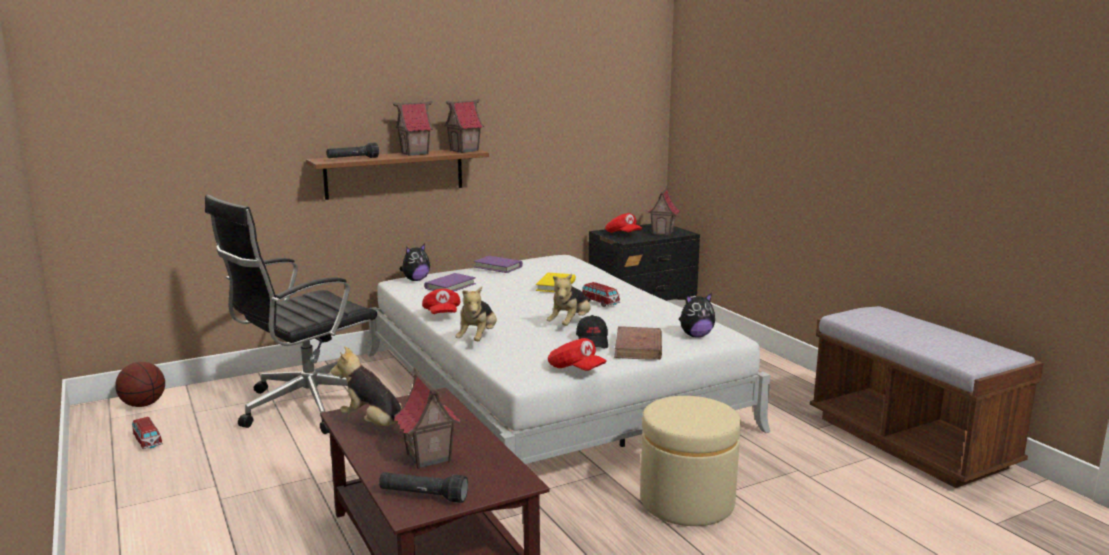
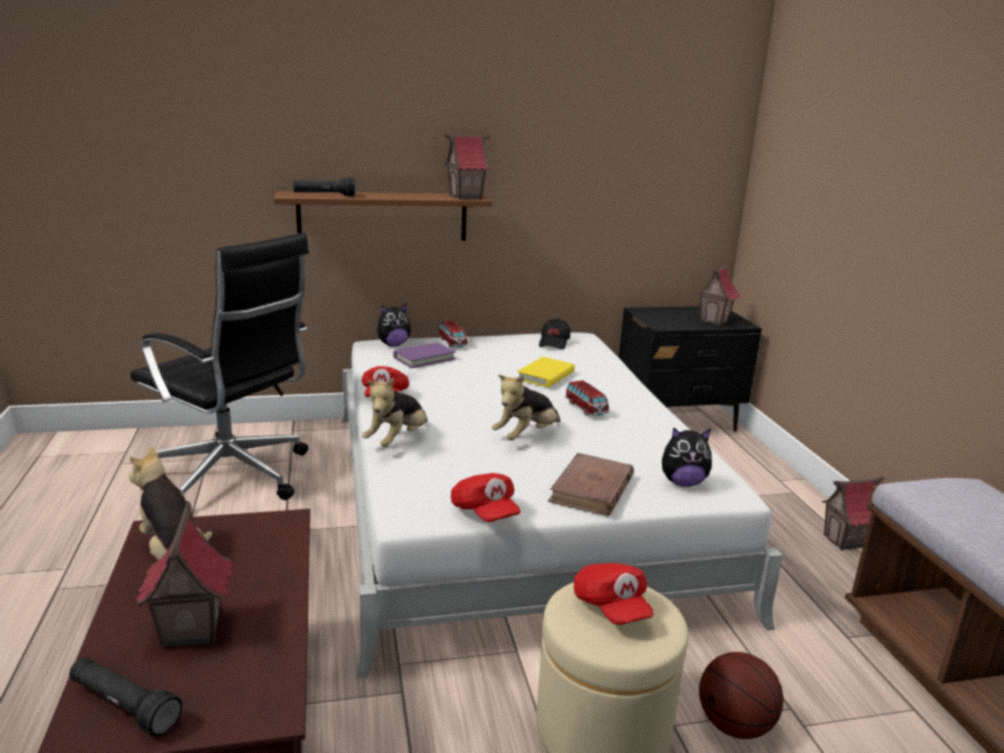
camera: 15 degrees right, 5 degrees up
(143, 405) = (81, 445): basketball -> basketball (734, 725)
(147, 442) = (48, 493): toy car -> toy car (452, 343)
(305, 406) = (233, 477): black office chair -> black office chair turned 120 degrees counterclockwise
(415, 153) = (404, 195): toy house -> toy house (845, 541)
(498, 267) = (495, 340): purple book -> none
(593, 342) = (536, 469): black cap -> black cap (554, 343)
(623, 234) = (662, 317): red cap -> red cap (610, 608)

